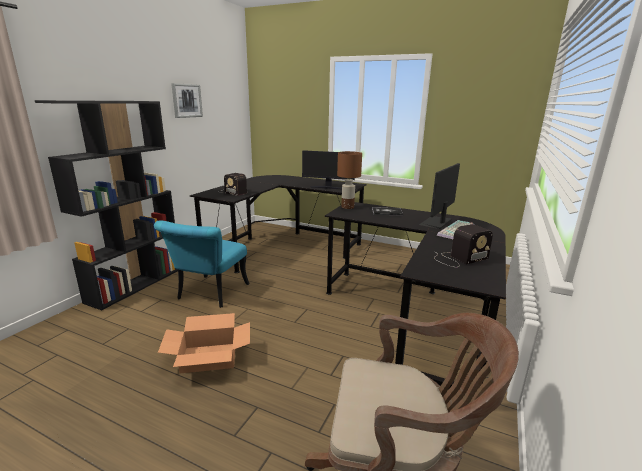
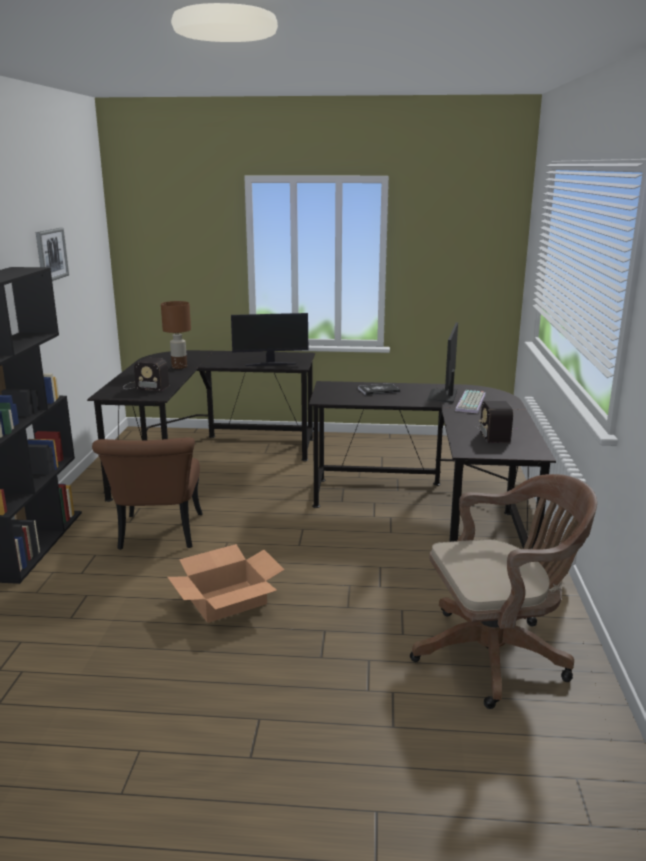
camera: 20 degrees left, 0 degrees up
(209, 295) = (159, 536): turquoise chair -> brown chair
(347, 207) = (325, 389): brown table lamp -> brown table lamp (179, 367)
(459, 259) = (494, 432): radio -> radio turned 135 degrees clockwise

